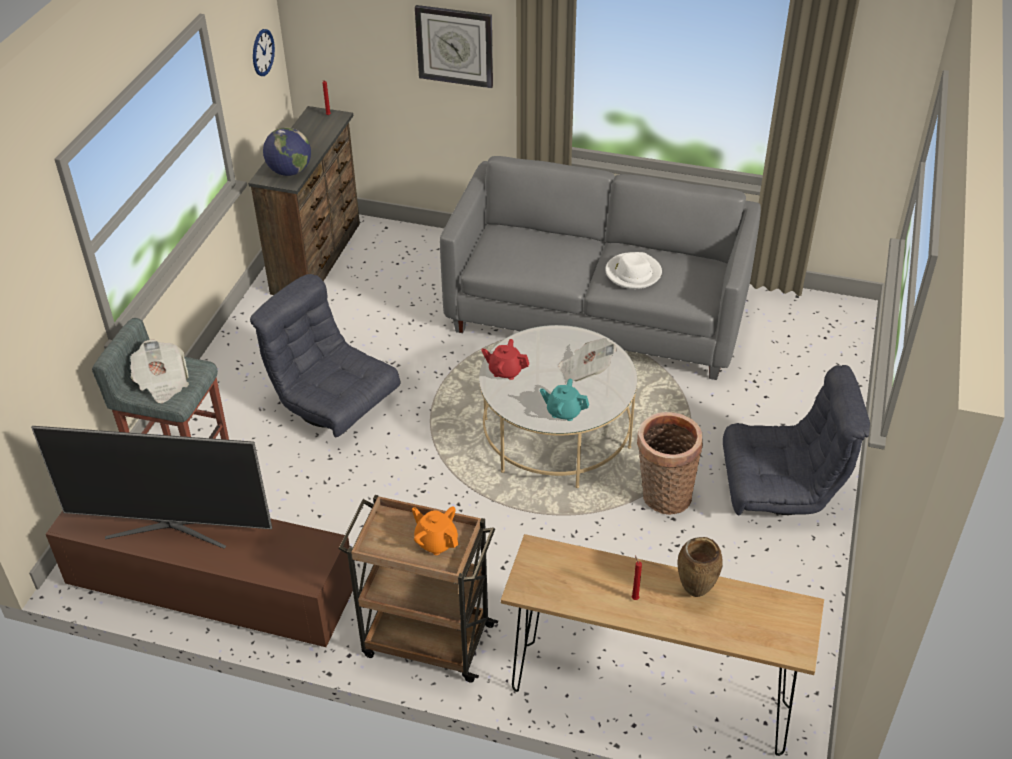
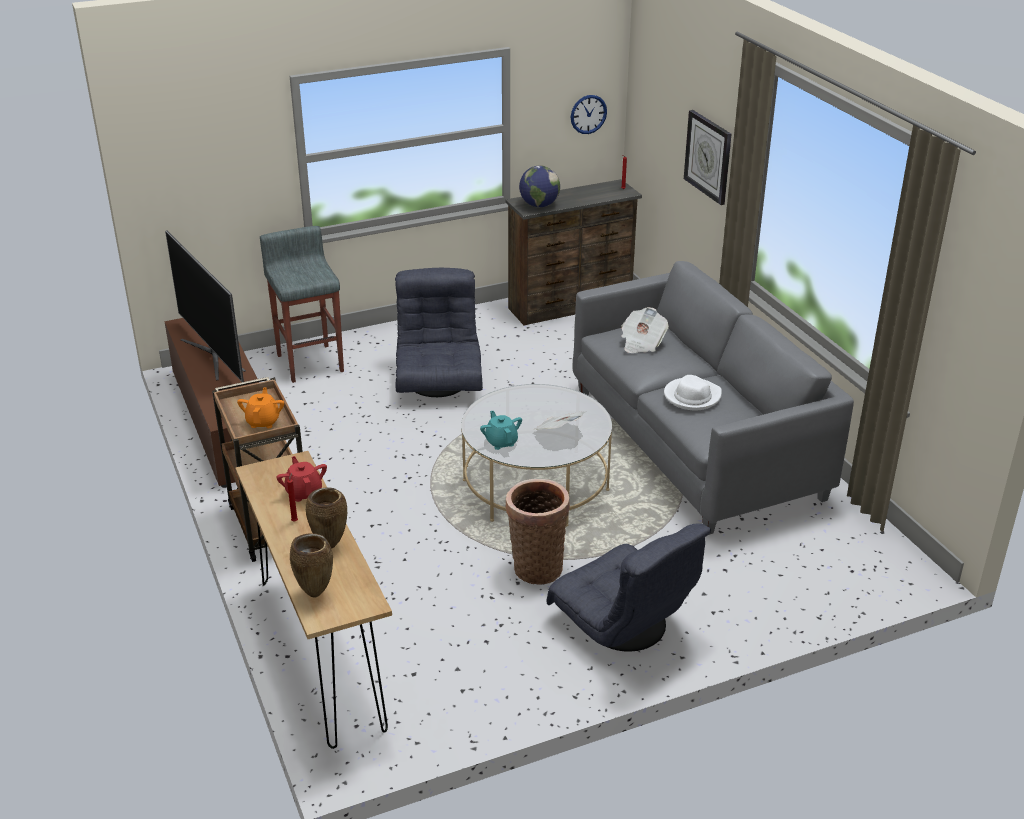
camera: 50 degrees right, 10 degrees down
(162, 383) = (298, 274): newspaper -> newspaper (642, 343)
(505, 371) = (510, 400): red teapot -> red teapot (304, 492)
(759, 636) = (316, 593): none -> brown vase

